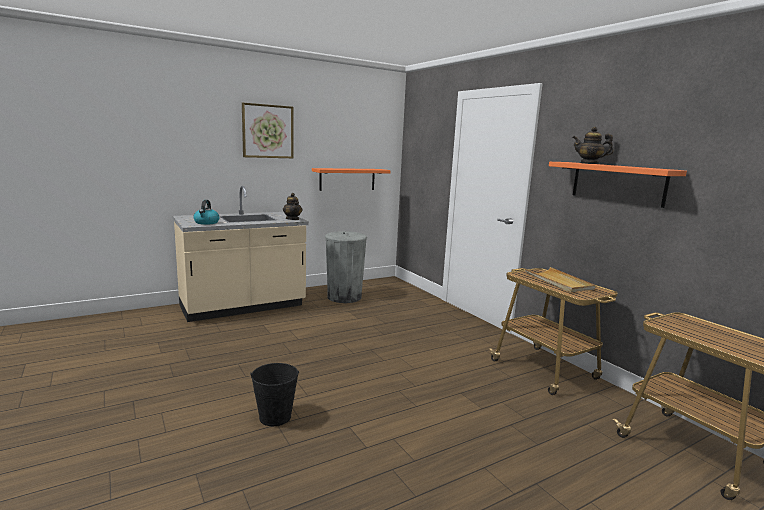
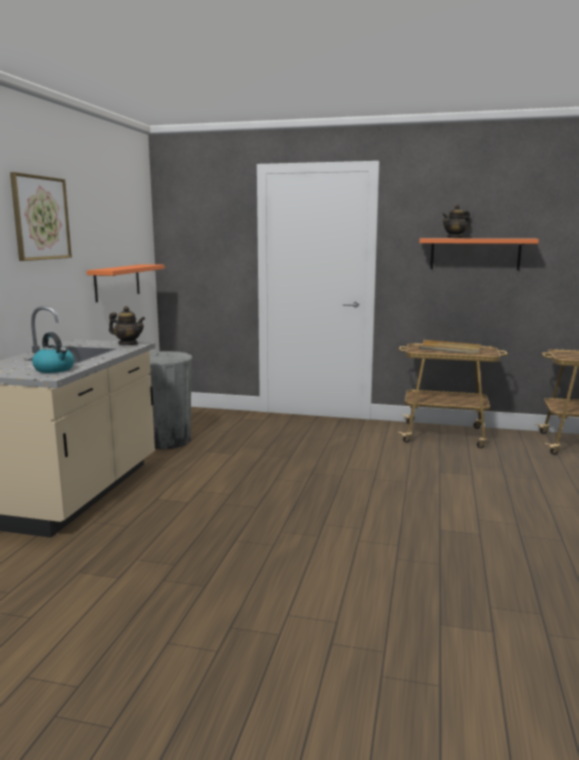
camera: 45 degrees left, 0 degrees up
(275, 416) = (381, 555): black bucket -> none

